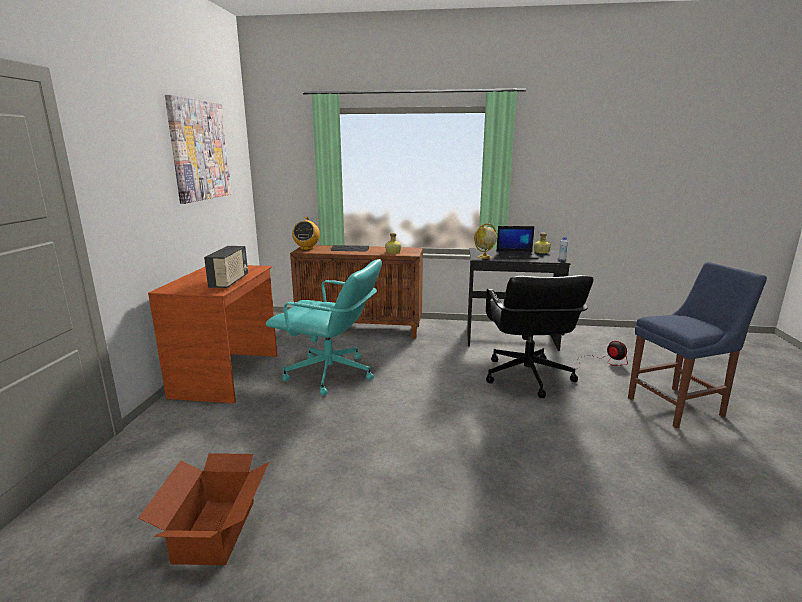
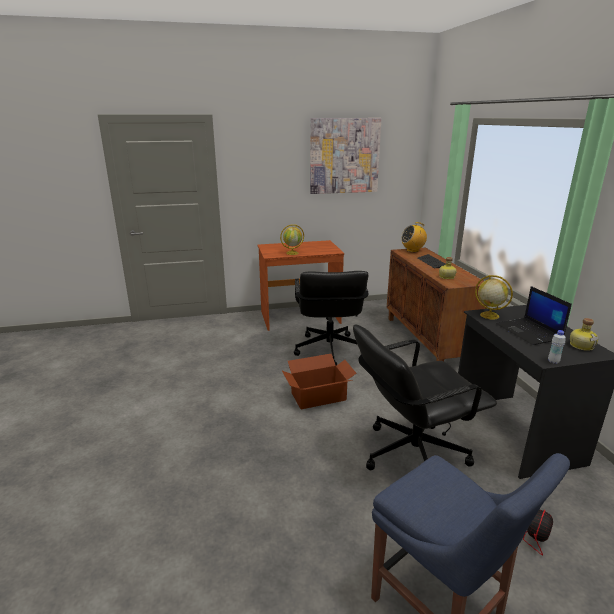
camera: 70 degrees right, 5 degrees up
(216, 530) = (153, 363): cardboard box -> cardboard box (319, 396)
(230, 282) = (292, 253): radio -> globe
(330, 374) = (329, 350): turquoise office chair -> black office chair

